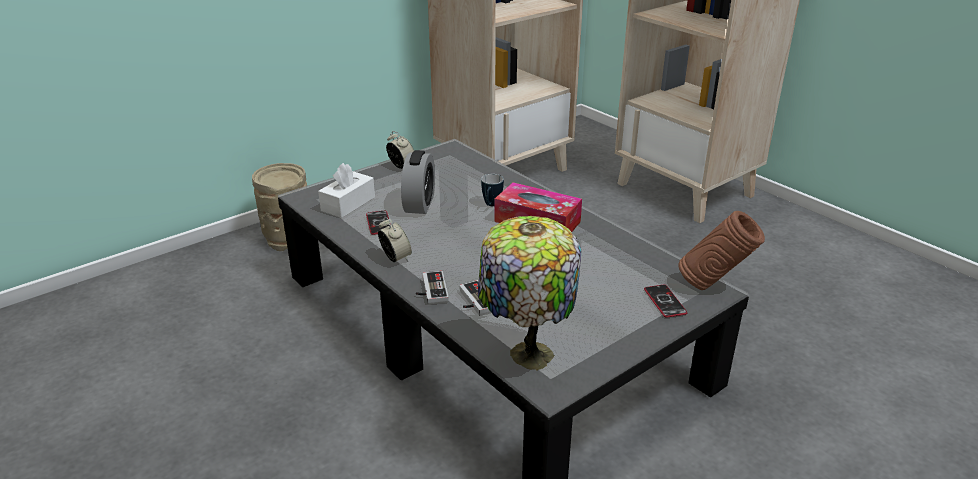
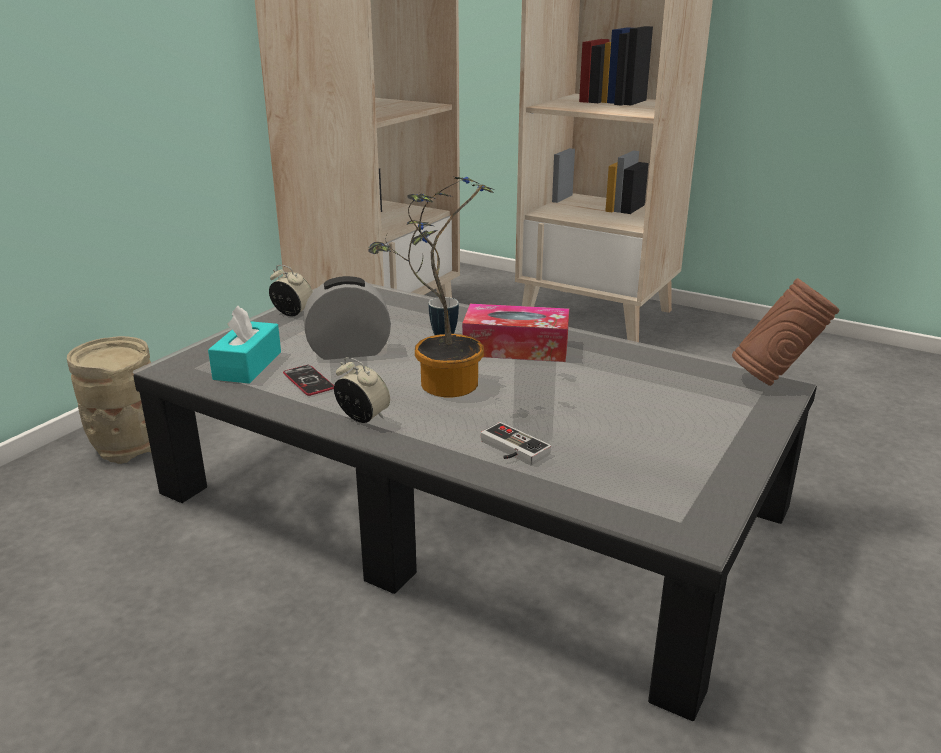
camera: 20 degrees left, 5 degrees down
(348, 204) = (248, 365): white tissue box -> turquoise tissue box
(419, 204) = (349, 351): alarm clock -> alarm clock turned 90 degrees counterclockwise
(430, 291) = (441, 448): game controller -> none
(464, 241) = (441, 383): none -> potted plant
(527, 354) = (631, 499): table lamp -> none
(665, 301) = (738, 406): phone -> none

